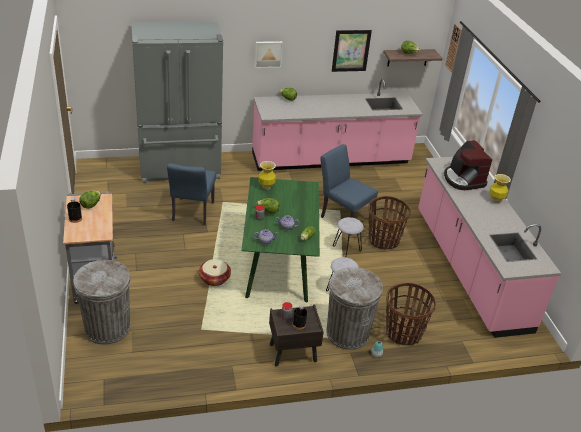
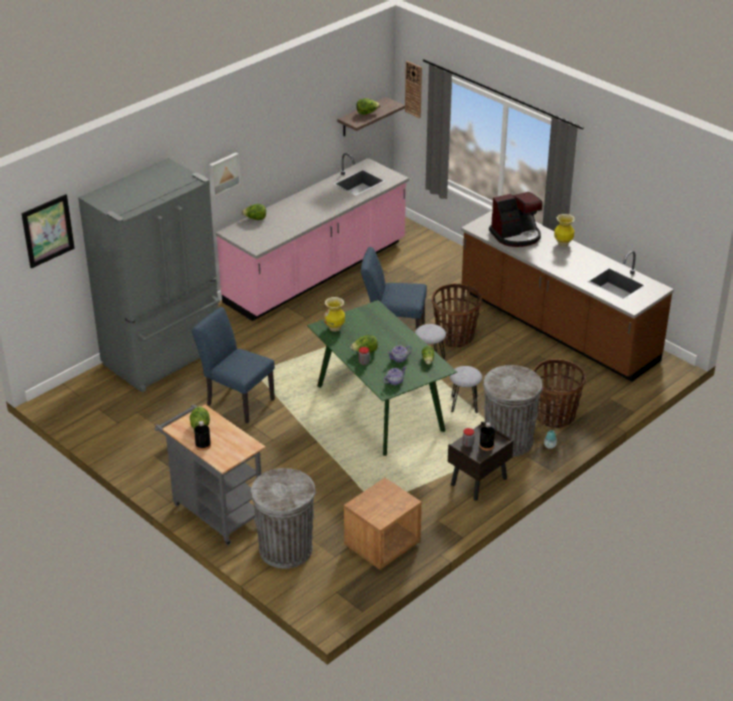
camera: 30 degrees left, 0 degrees up
(172, 362) = (382, 546): none -> brown nightstand
(192, 213) = (236, 400): blue chair -> blue chair turned 150 degrees clockwise
(214, 279) = (335, 453): basket -> none
(351, 50) = (305, 133): picture -> picture (48, 231)
(463, 179) = (516, 235): coffee machine -> coffee machine turned 60 degrees counterclockwise
(469, 268) = (557, 328): pink counter -> brown counter

